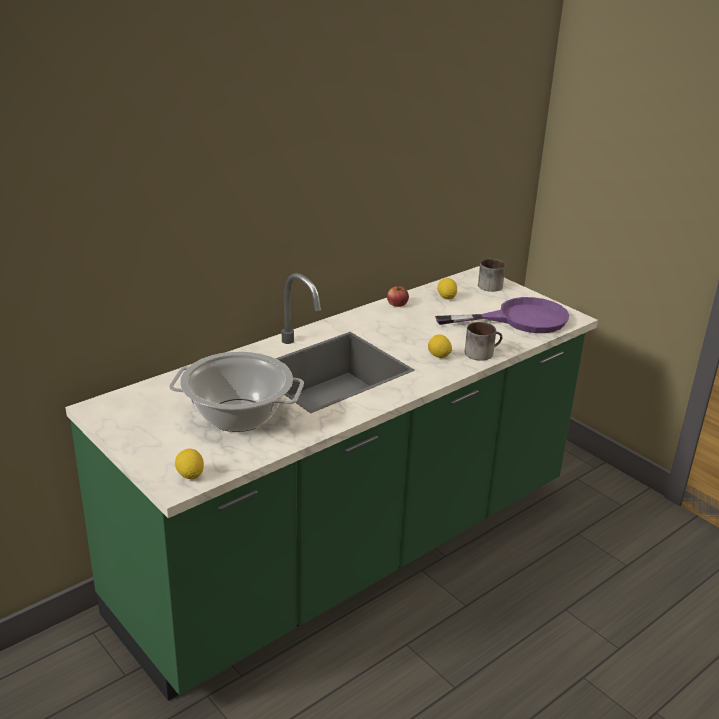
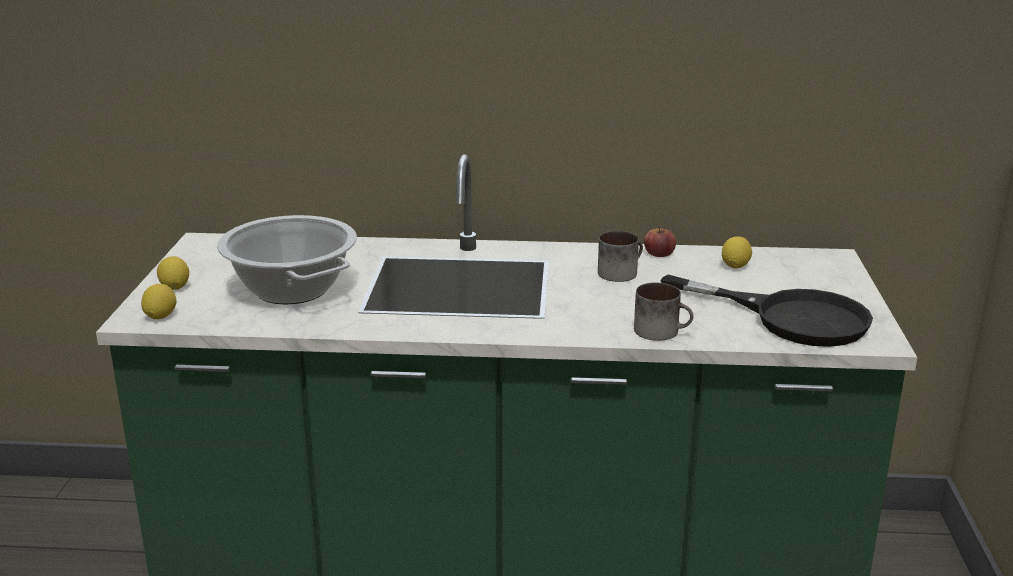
camera: 45 degrees right, 5 degrees down
(438, 356) = (599, 316): lemon -> lemon (175, 287)
(489, 284) = (825, 271): mug -> mug (620, 272)
(519, 319) = (790, 317): purple frying pan -> black frying pan

